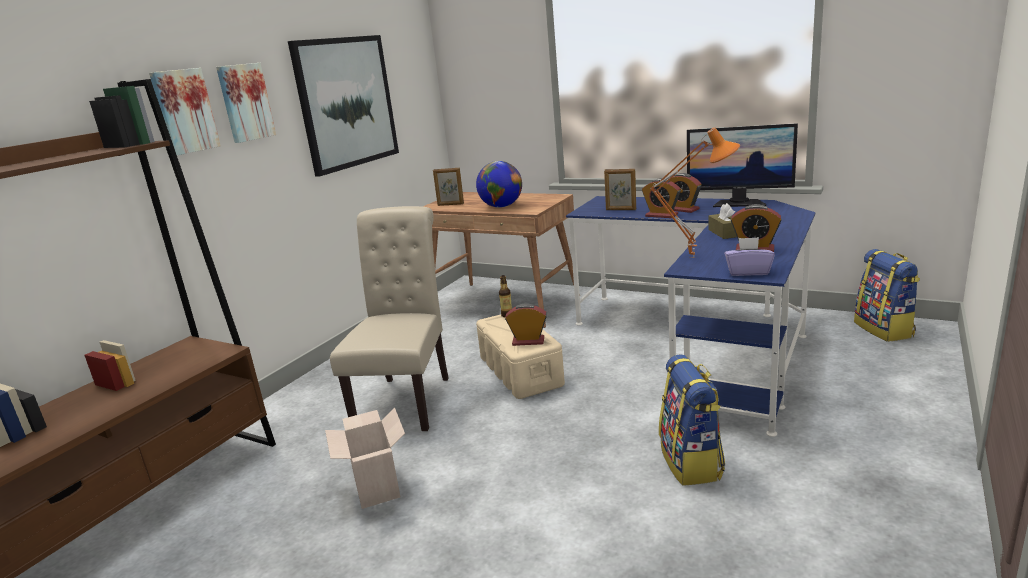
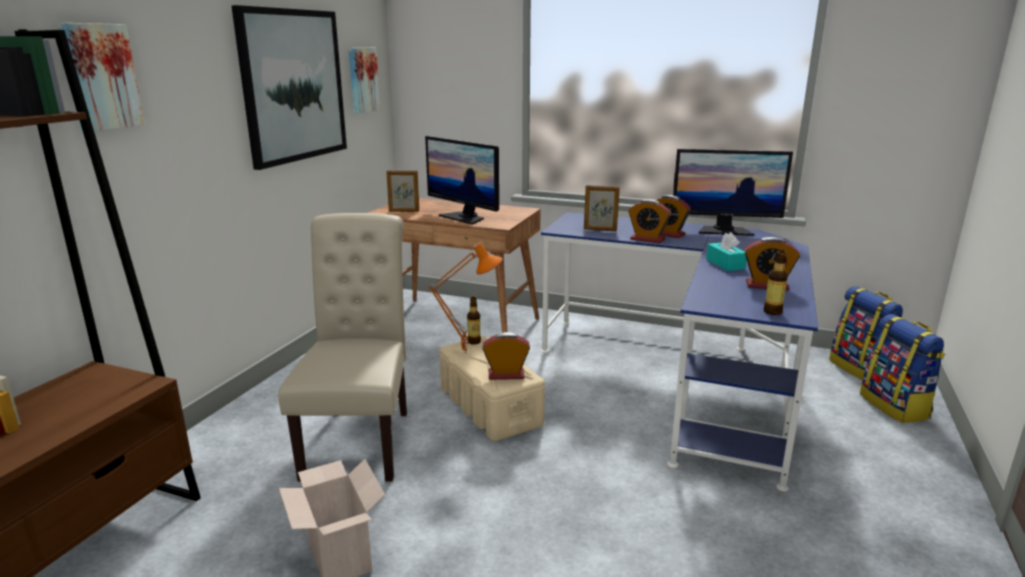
camera: 10 degrees left, 0 degrees up
(245, 102) = (176, 73): picture -> picture (362, 80)
(501, 206) = (464, 217): globe -> monitor
(692, 463) = (706, 523): backpack -> backpack (895, 406)
(693, 257) = (704, 290): orange table lamp -> orange table lamp (466, 352)
(724, 233) = (725, 264): brown tissue box -> turquoise tissue box
(748, 272) = (772, 312): purple tissue box -> bottle

